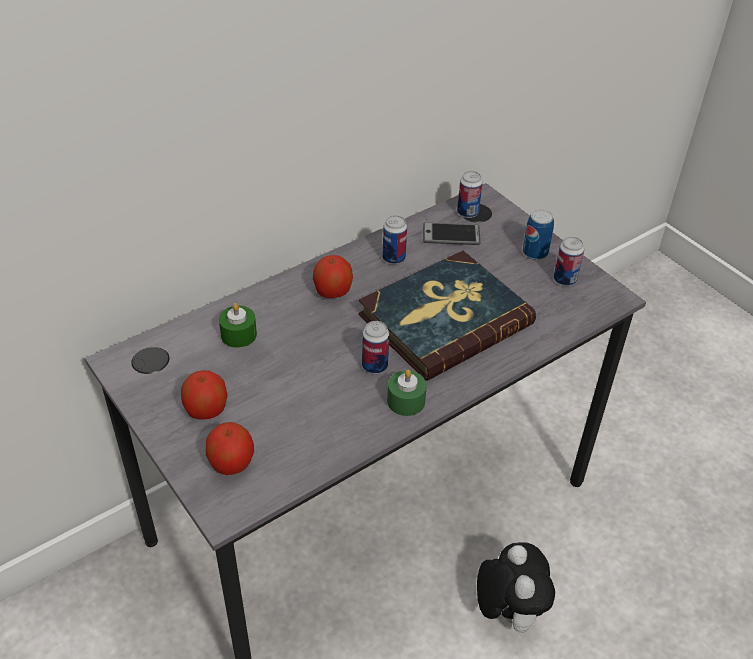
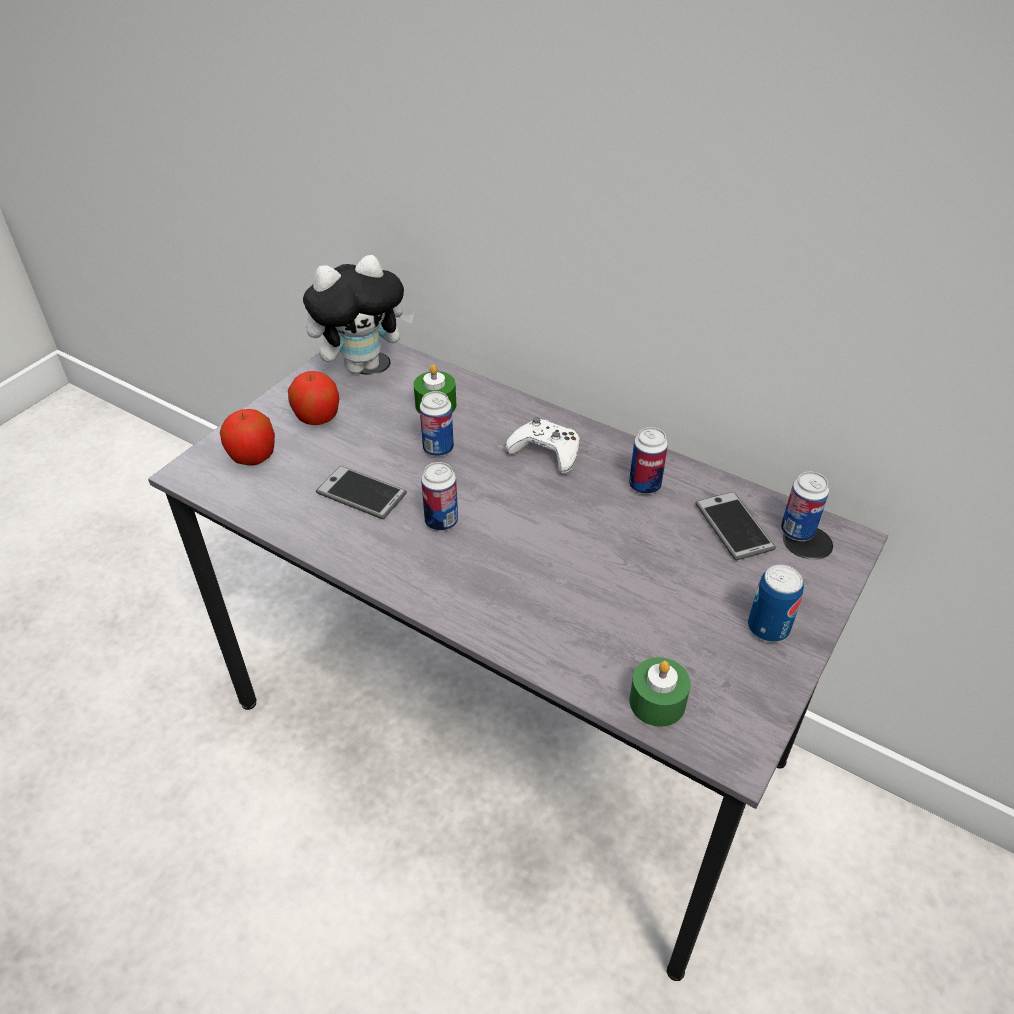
camera: 70 degrees right, 0 degrees up
(319, 403) = (361, 493): none -> phone
(332, 292) = (546, 452): apple -> white game controller
(406, 401) = (396, 564): green candle -> green candle (657, 702)
(444, 319) = (560, 563): book -> none
(507, 611) = (427, 931): plush toy -> plush toy (363, 365)
(564, 280) = (732, 678): can -> can (438, 448)

